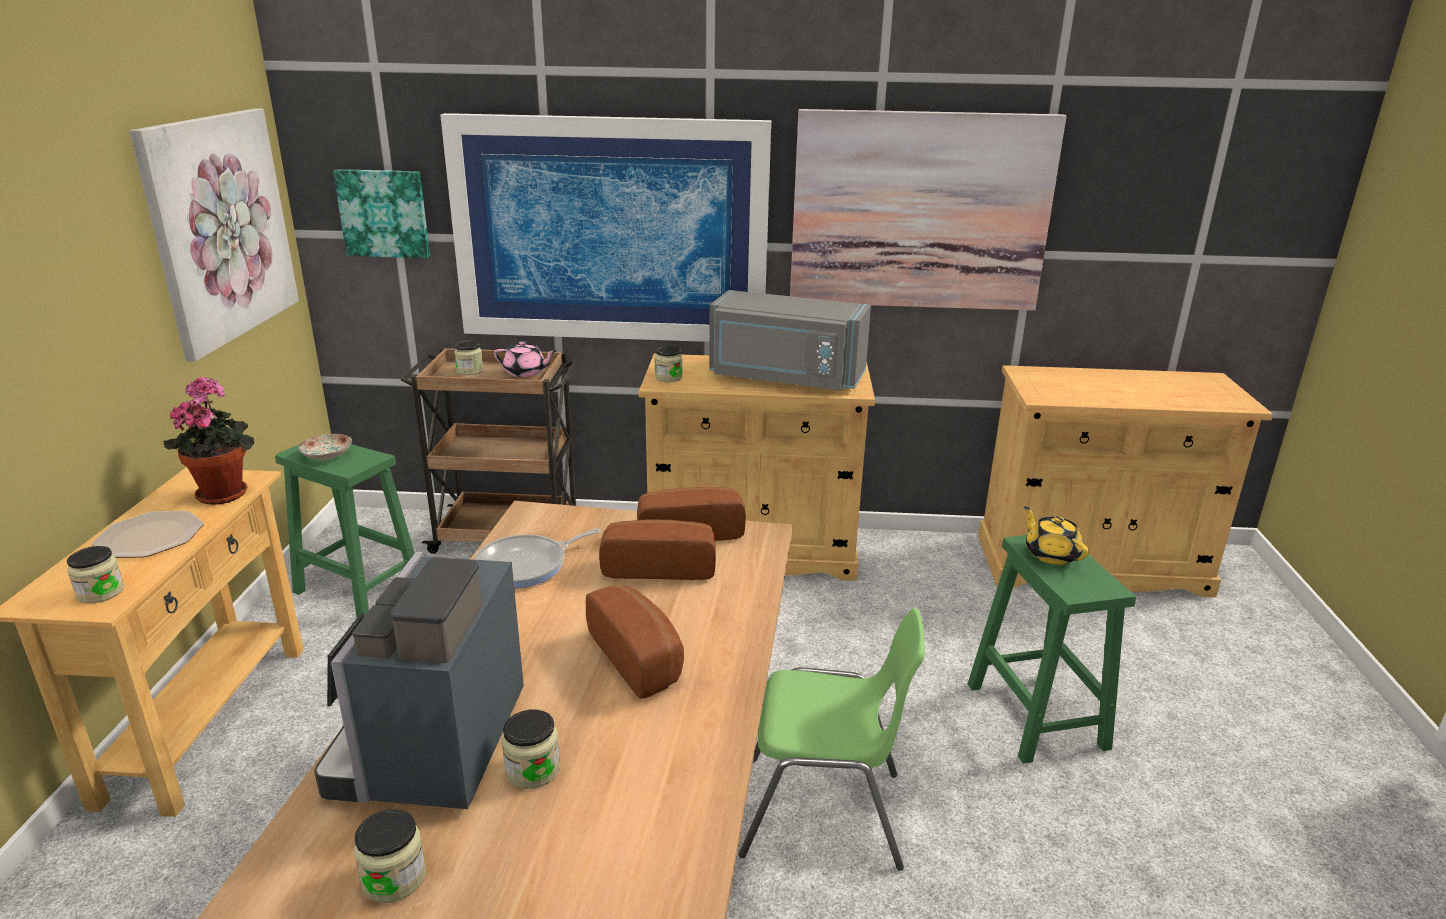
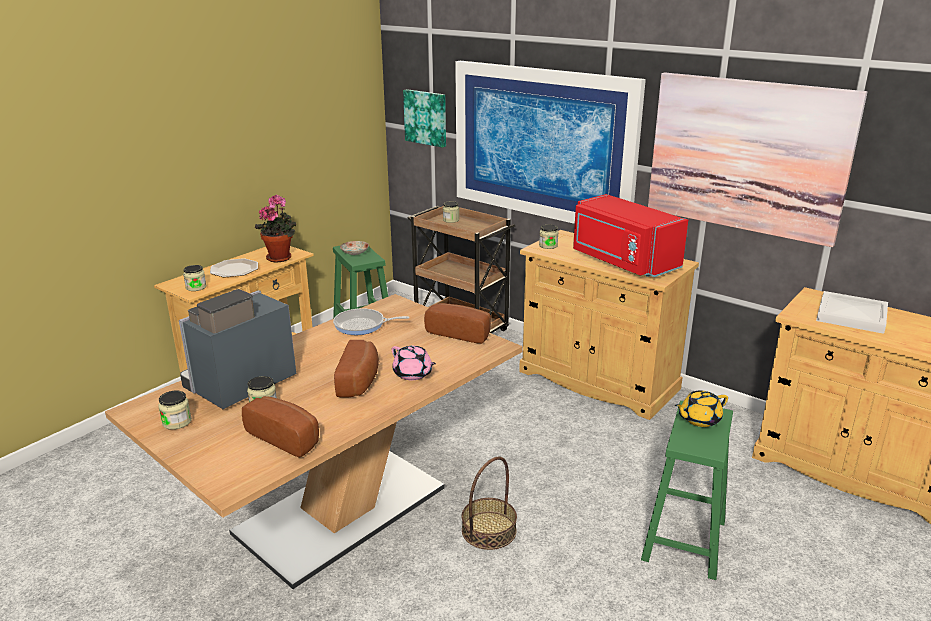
camera: 35 degrees right, 0 degrees up
(220, 228) = (328, 118): picture -> none
(525, 372) = (479, 227): pink teapot -> pink teapot (413, 374)
(659, 566) = (422, 345): bread -> bread (286, 437)
(785, 378) = (622, 261): grey microwave -> red microwave
(825, 813) = (489, 530): green chair -> basket
(1051, 554) = (699, 419): yellow teapot -> yellow teapot turned 120 degrees counterclockwise
(1084, 385) = (850, 315): none -> white tray

